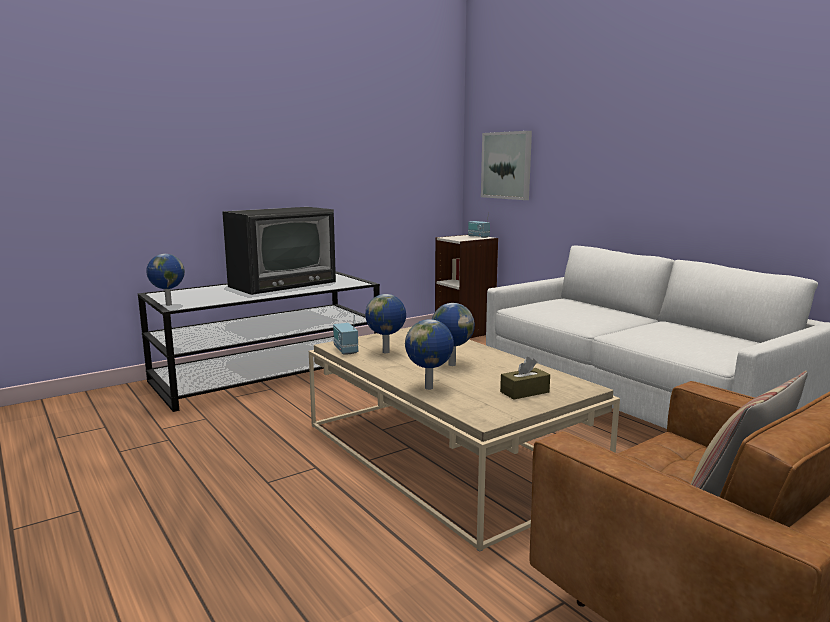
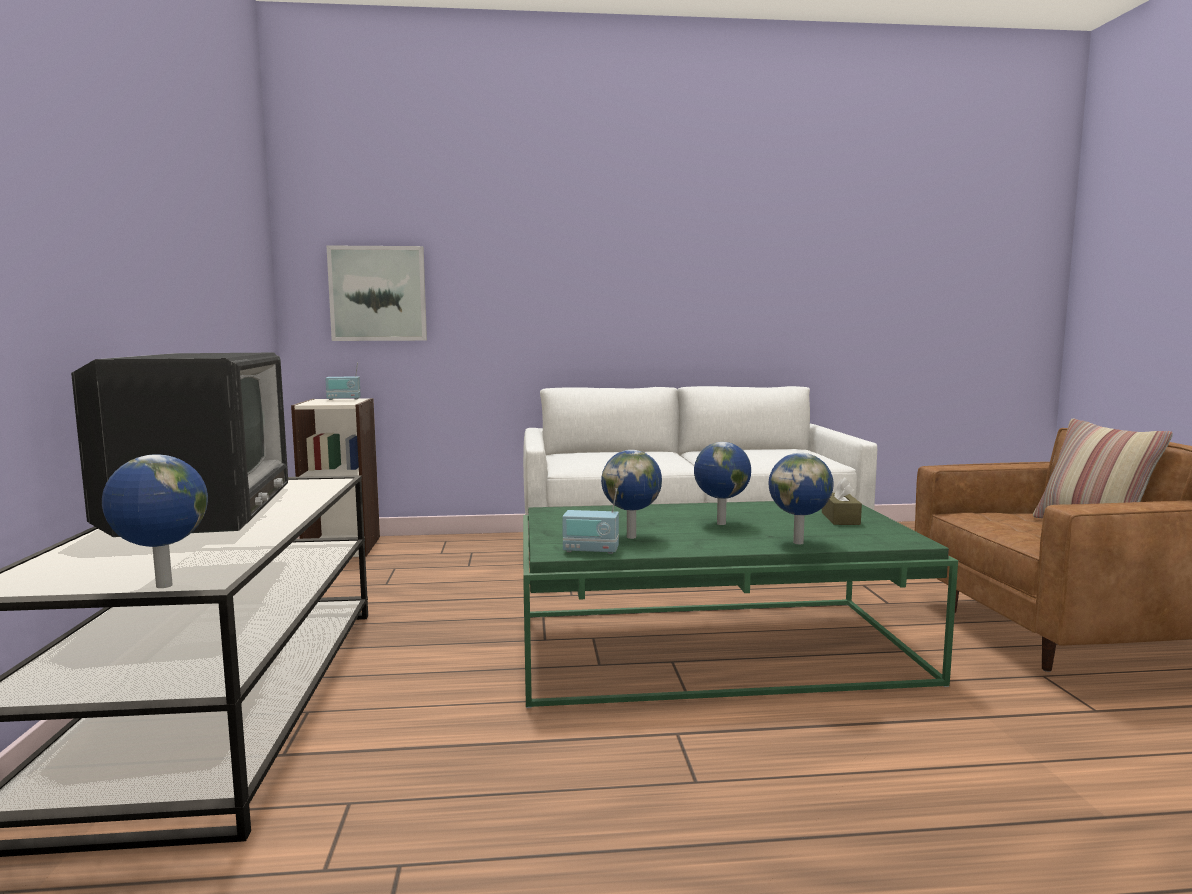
camera: 60 degrees left, 5 degrees down
(447, 455) = (714, 648): beige coffee table -> green coffee table

